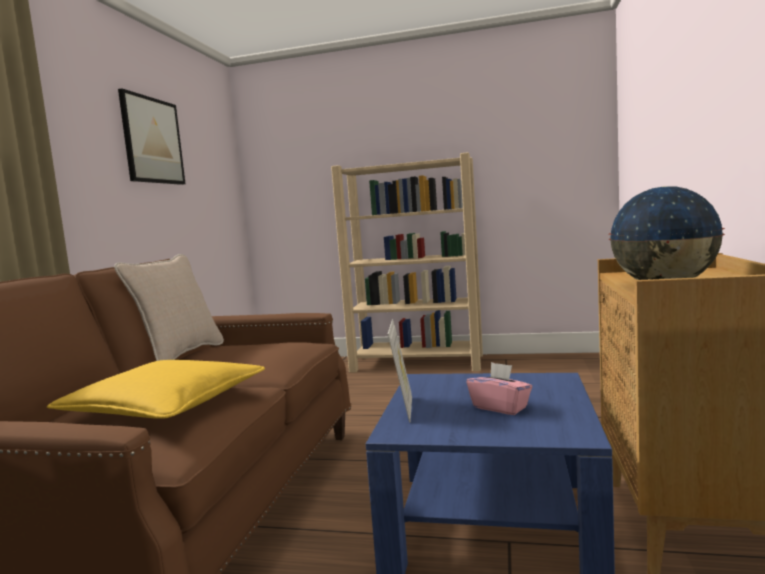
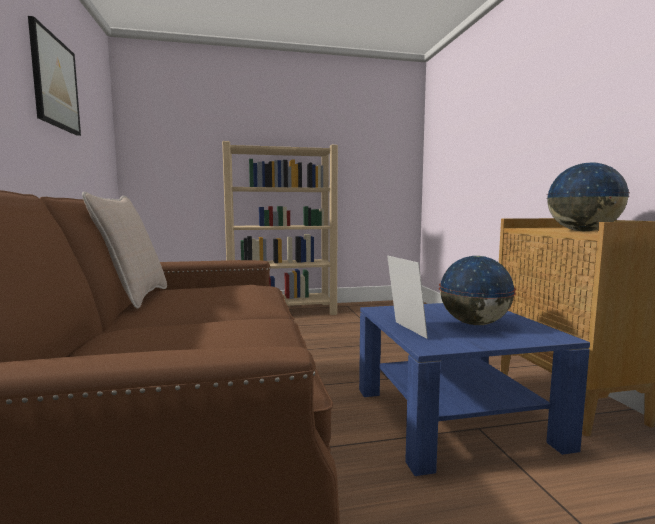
camera: 25 degrees left, 0 degrees up
(166, 403) = (211, 334): yellow pillow -> none
(500, 407) = (474, 324): pink tissue box -> globe

